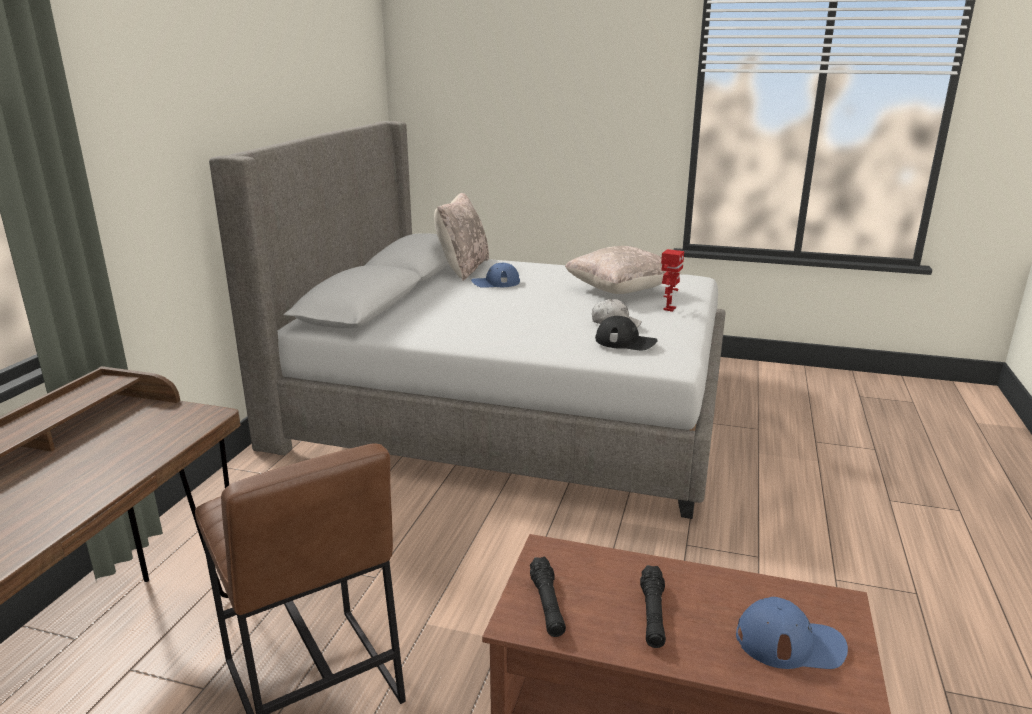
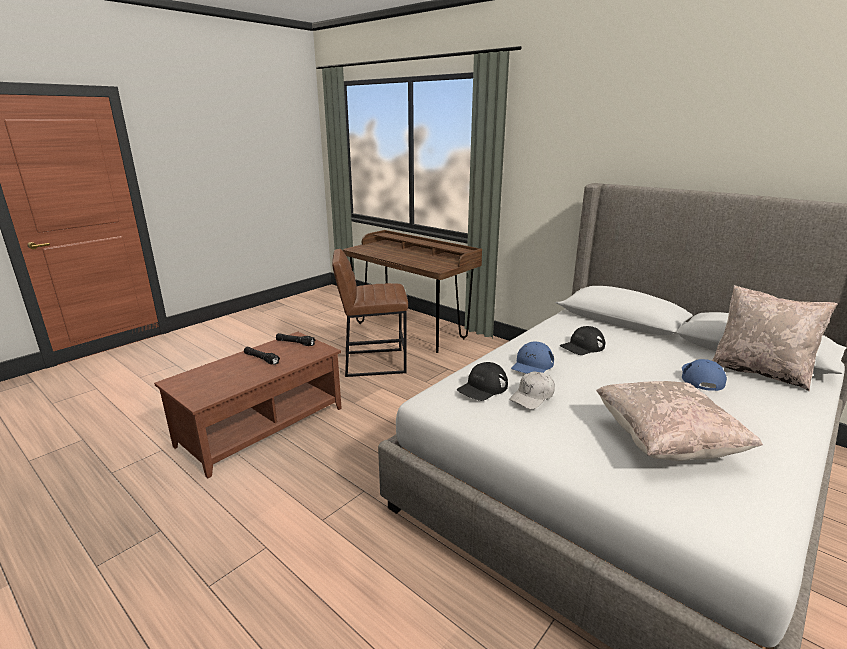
camera: 115 degrees right, 0 degrees up
(469, 318) = (582, 346): none -> black cap
(668, 309) = (580, 452): toy robot -> none
(790, 642) = (207, 379): blue cap -> blue cap (532, 365)

